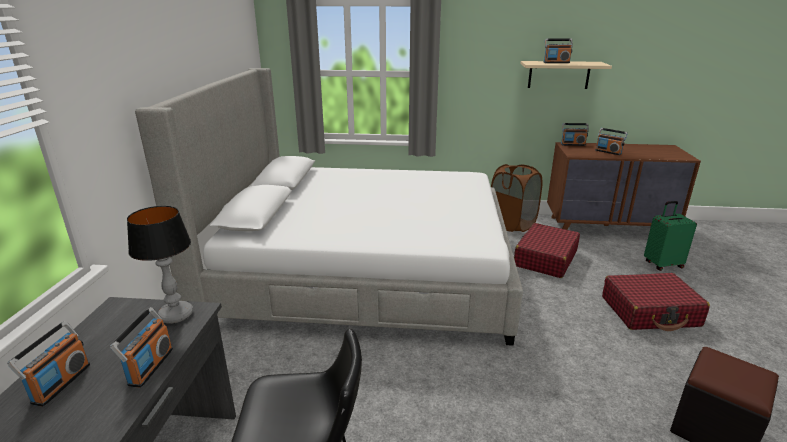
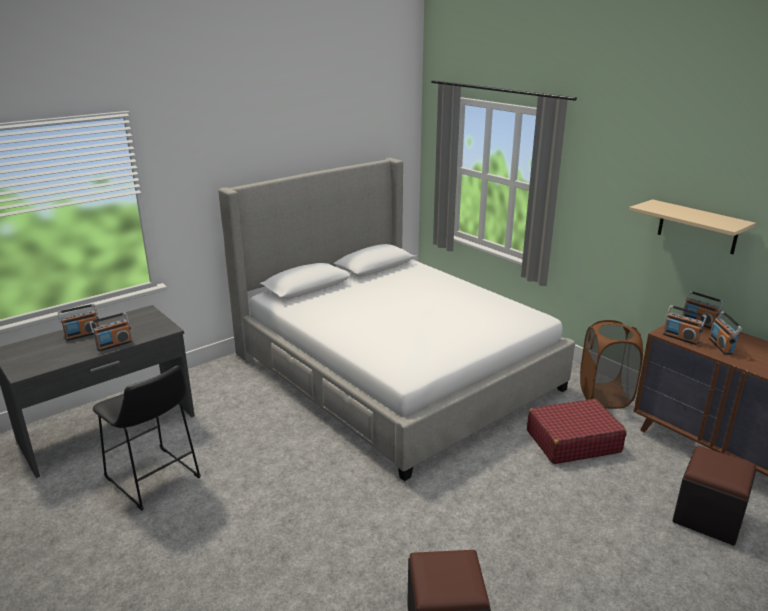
camera: 45 degrees right, 0 degrees up
(175, 315) = (158, 327): table lamp -> none
(556, 62) = (681, 211): radio -> radio (680, 338)
(650, 312) = (585, 538): red suitcase -> none
(662, 264) = (708, 517): green suitcase -> black ottoman

